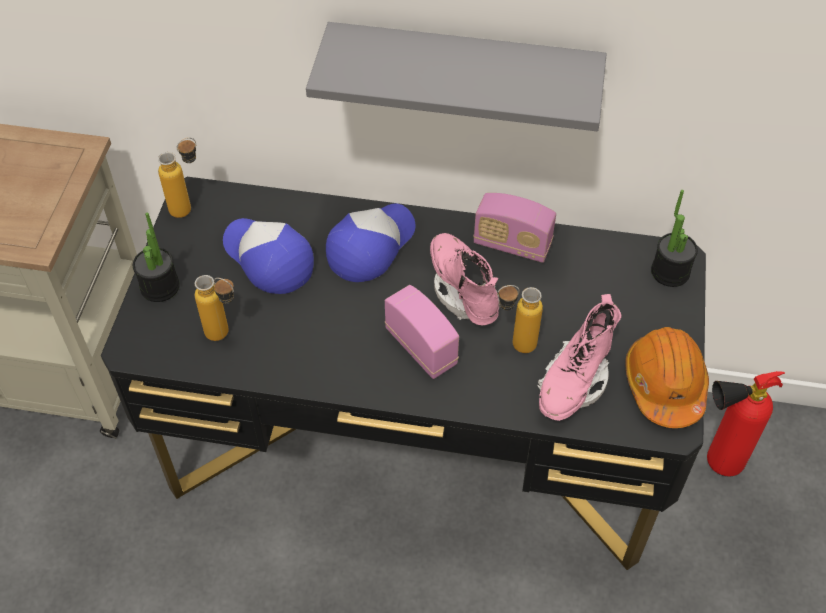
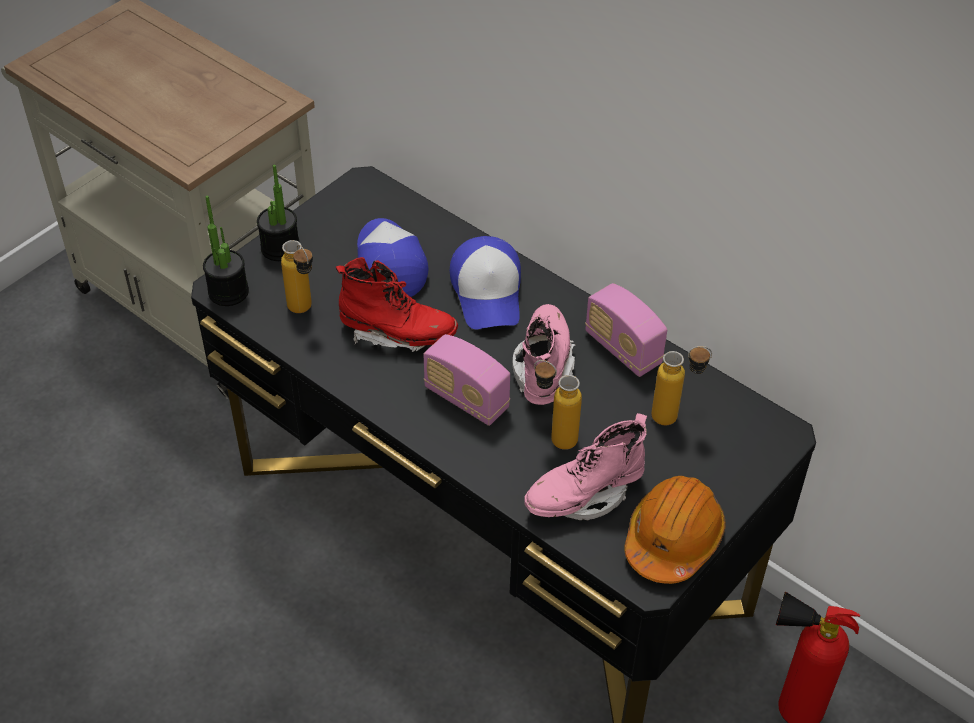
camera: 30 degrees right, 5 degrees down
(189, 207) = (354, 192): bottle -> bottle (675, 417)
(321, 317) = (397, 333): none -> red boot
(370, 246) = (488, 292): cap -> cap turned 105 degrees clockwise
(421, 347) = (466, 399): radio -> radio turned 135 degrees clockwise
(463, 75) = (614, 149): grey shelf -> none
(670, 272) = (763, 442): potted plant -> potted plant (228, 292)

